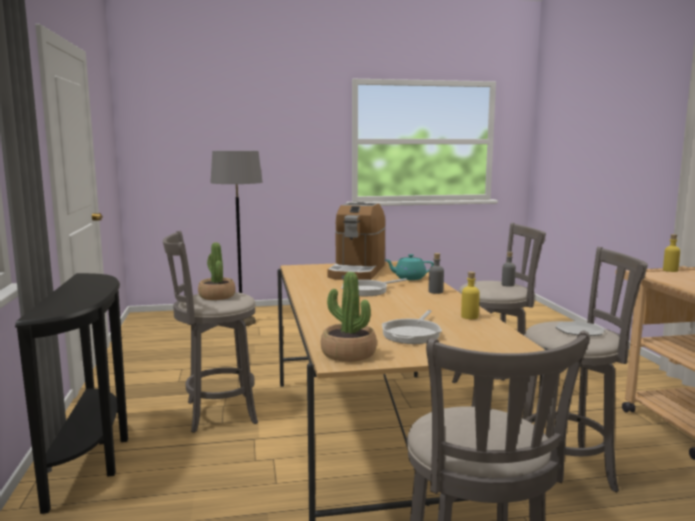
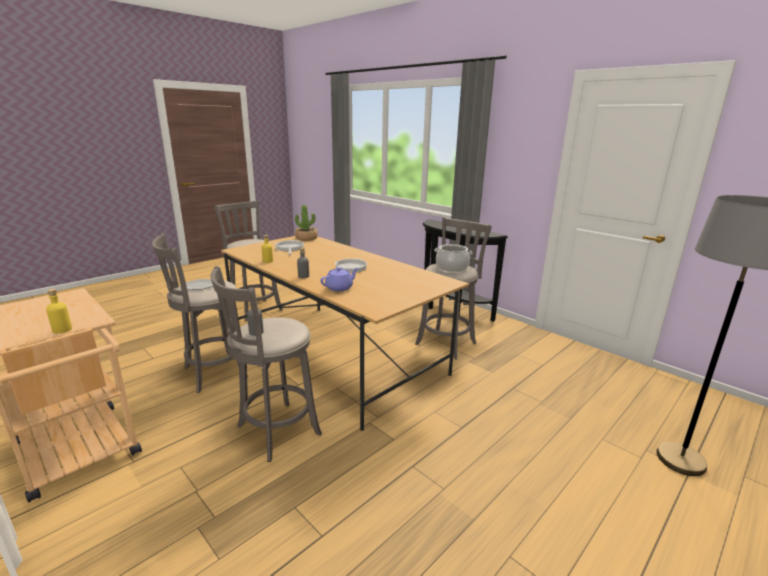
camera: 145 degrees right, 10 degrees up
(217, 296) = (452, 267): potted plant -> cooking pot
(357, 271) = (393, 287): coffee machine -> none
(409, 278) = (340, 288): turquoise teapot -> purple teapot

